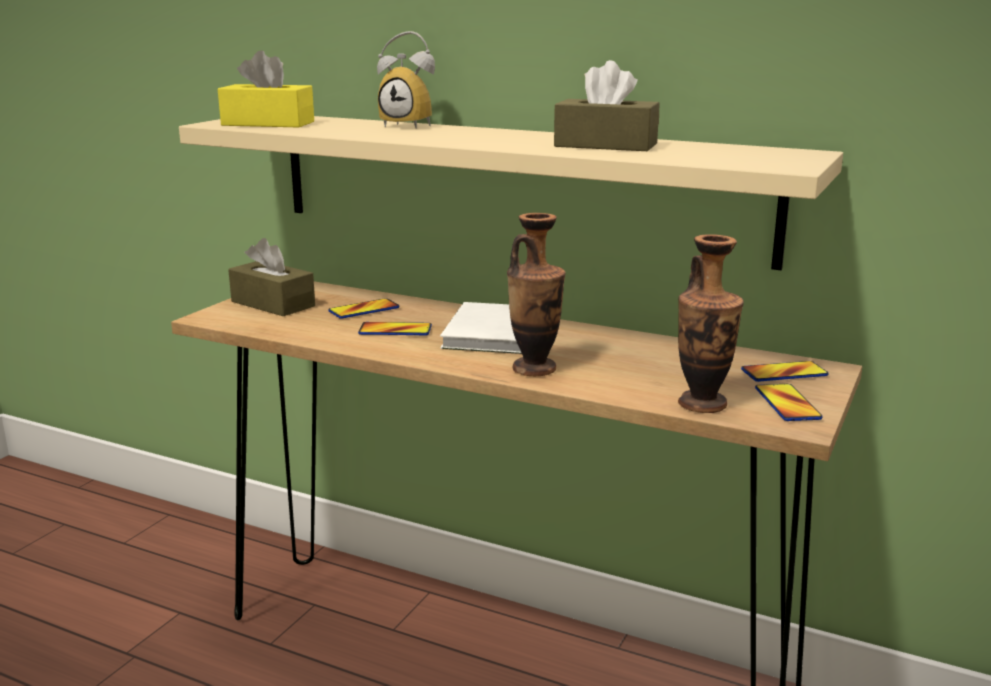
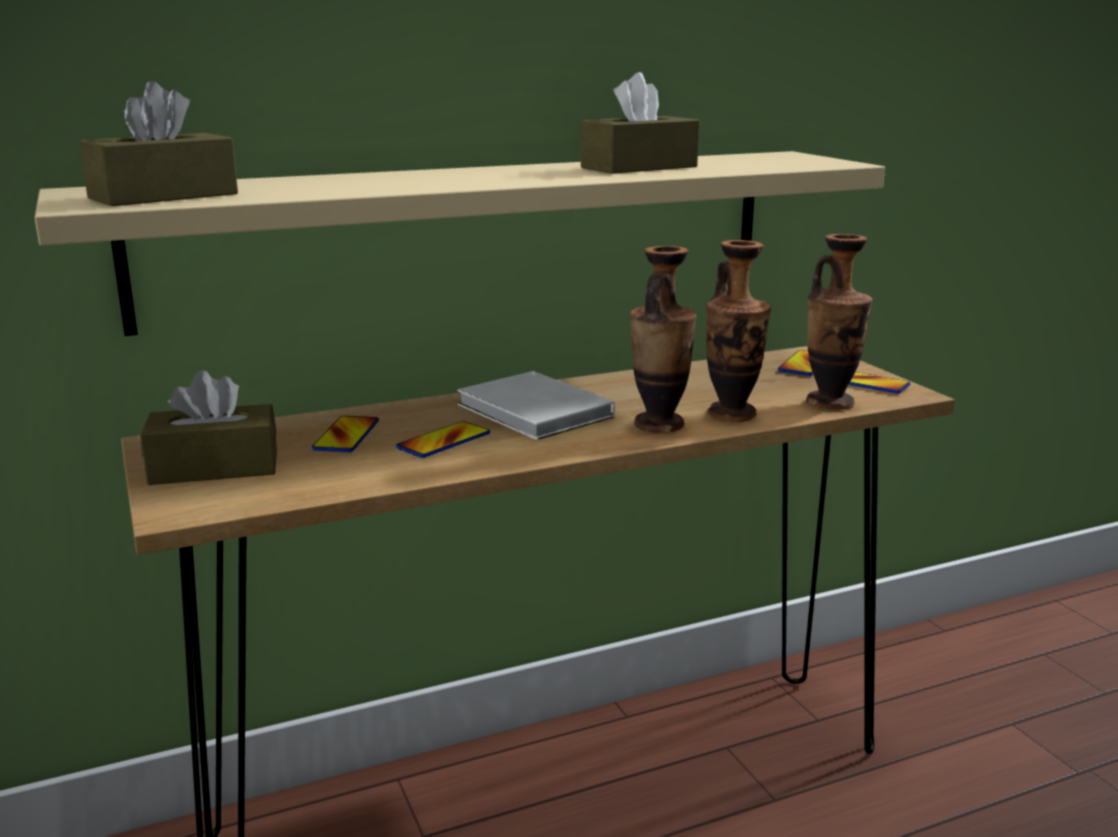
camera: 50 degrees left, 0 degrees up
(268, 123) = (164, 196): yellow tissue box -> brown tissue box
(411, 125) = (353, 176): alarm clock -> none
(603, 382) = (731, 414): none -> vase

